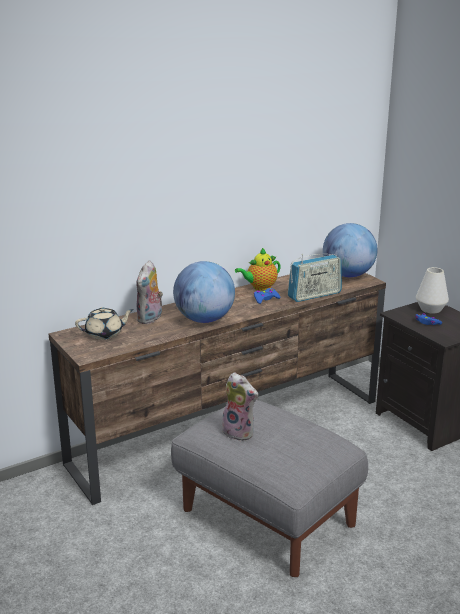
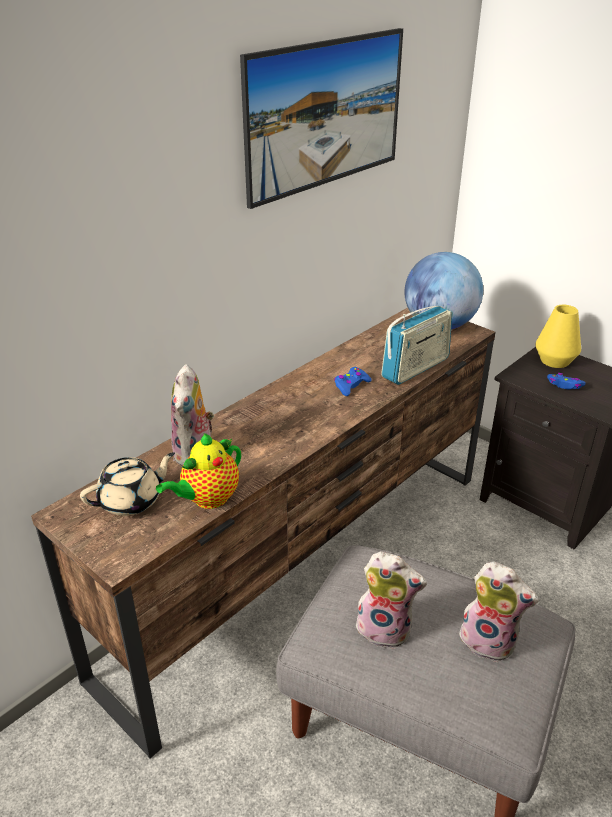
camera: 15 degrees left, 10 degrees up
(204, 319) = (280, 441): globe -> none
(260, 287) = (331, 364): teapot -> teapot (207, 499)
(262, 147) = (325, 148): none -> picture
(301, 447) = (489, 640): none -> plush toy
(430, 309) = (555, 361): white vase -> yellow vase

